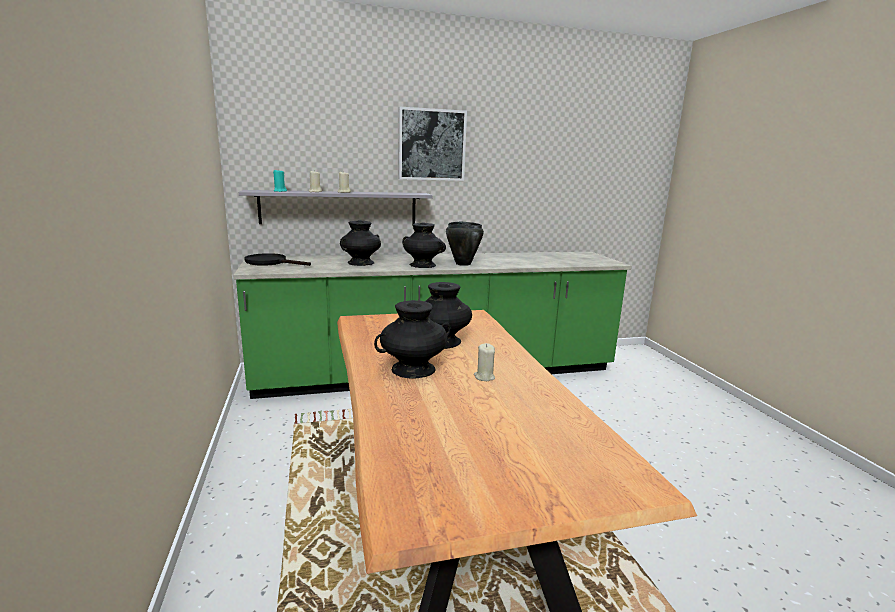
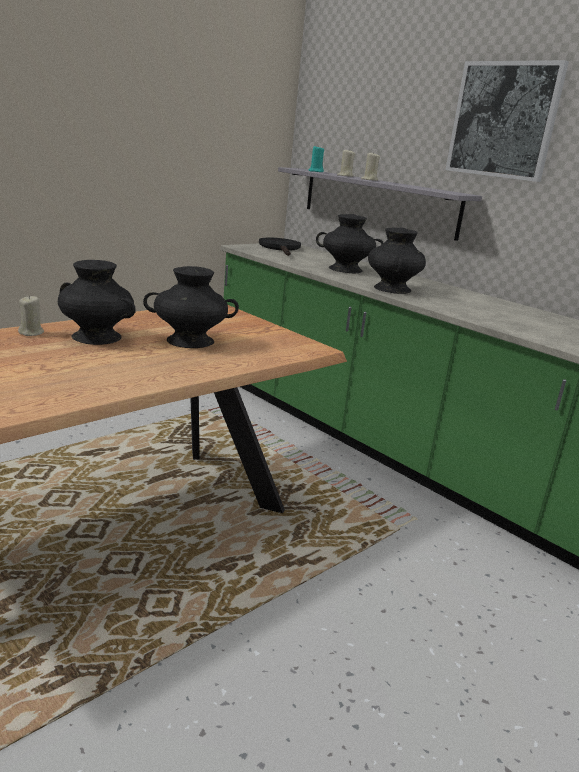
camera: 60 degrees right, 5 degrees up
(463, 264) = (444, 303): black cooking pot -> none
(484, 377) = (99, 364): beige candle -> beige candle (31, 333)

